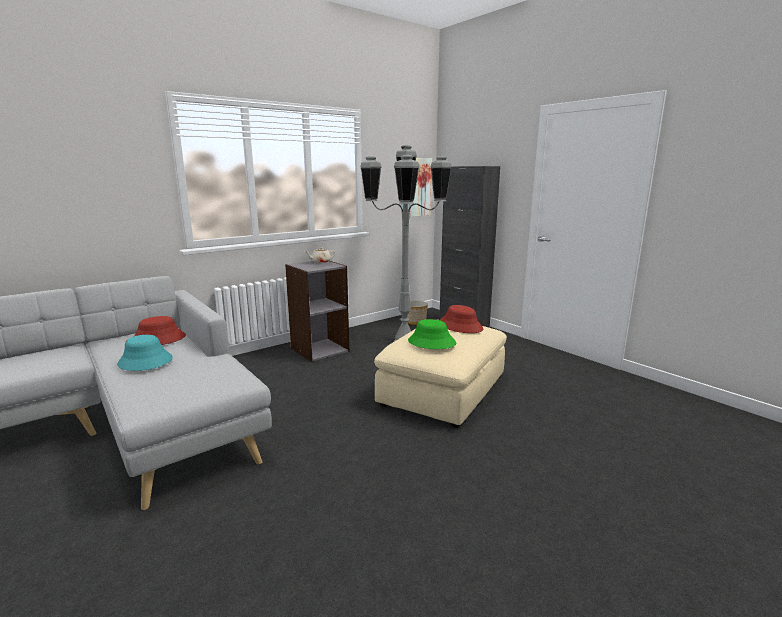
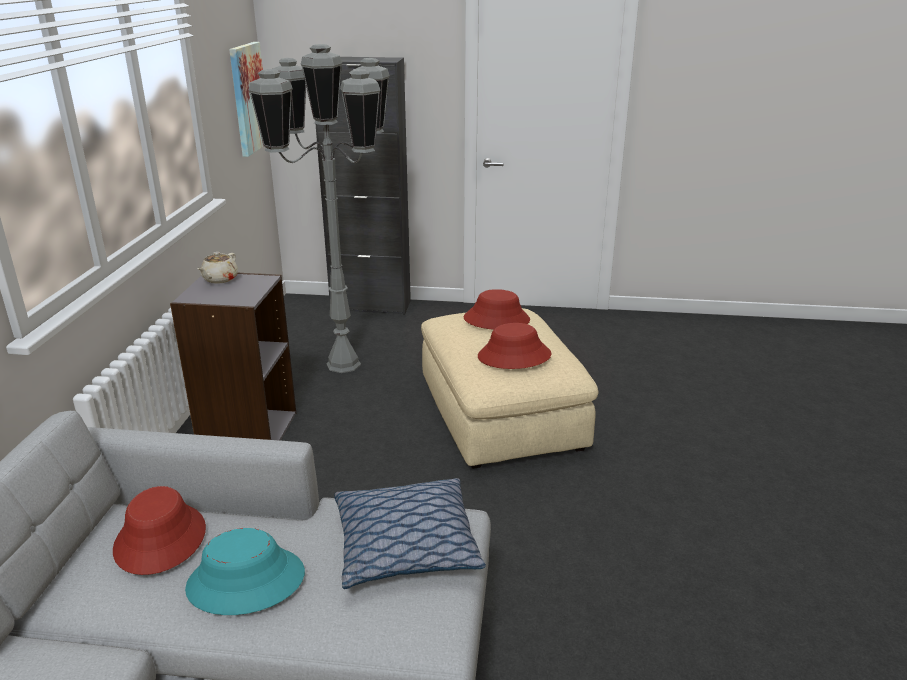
camera: 45 degrees left, 10 degrees up
(205, 379) = (406, 546): none -> pillow
(415, 322) = (305, 327): planter -> none
(431, 342) = (514, 356): green hat -> red hat

